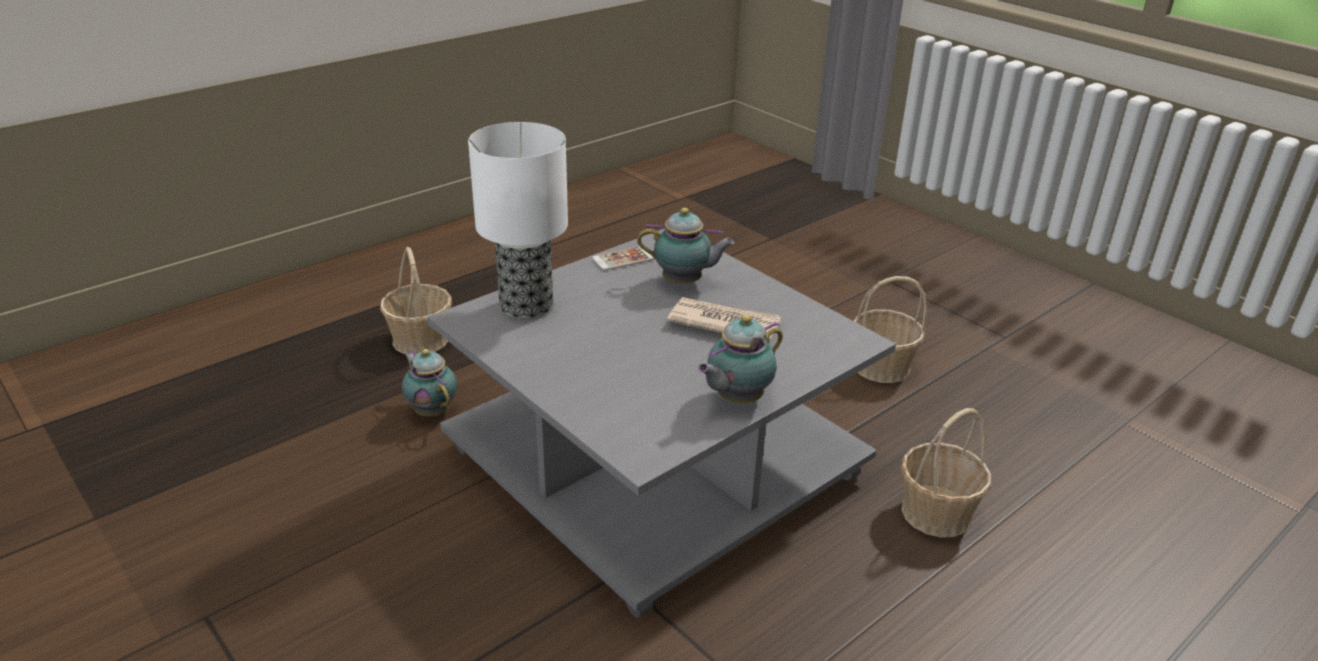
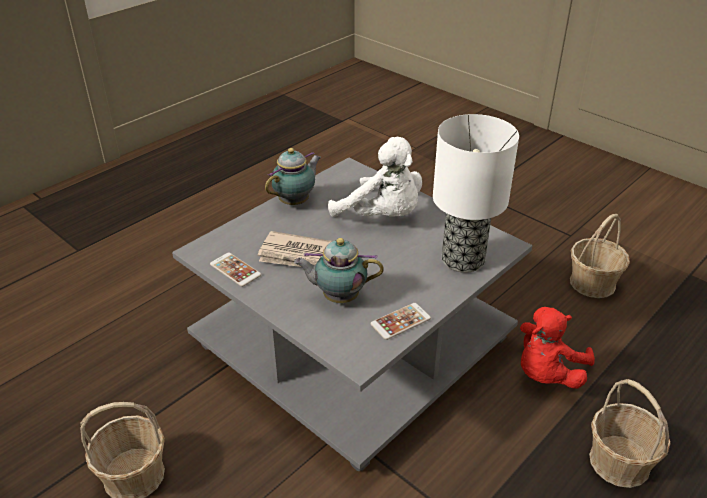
camera: 175 degrees right, 5 degrees up
(432, 410) = (546, 374): teapot -> red plush toy
(608, 365) = (382, 216): none -> white plush toy
(806, 316) = (235, 270): none -> phone
(935, 513) = (155, 323): basket -> basket (593, 283)

